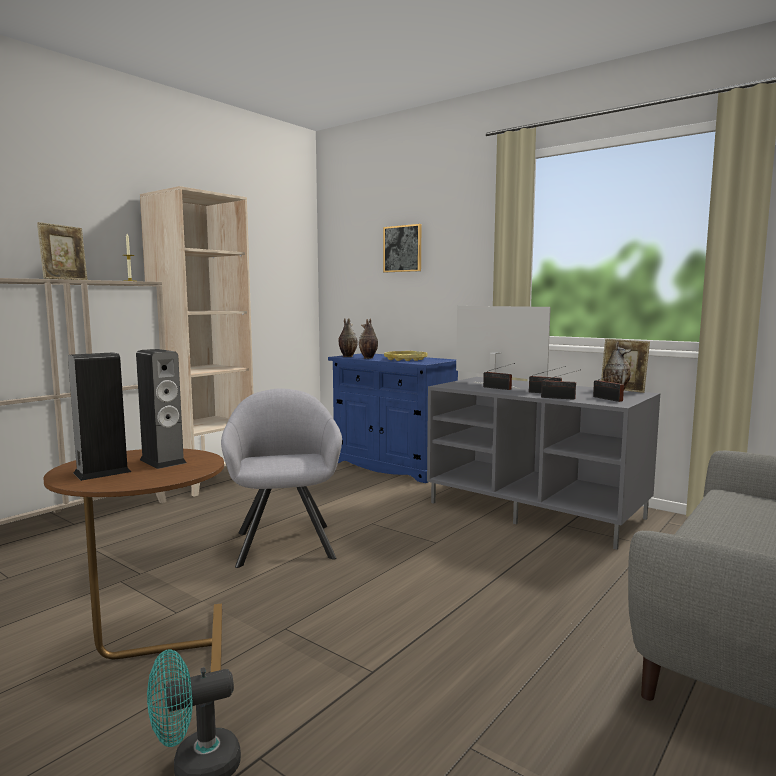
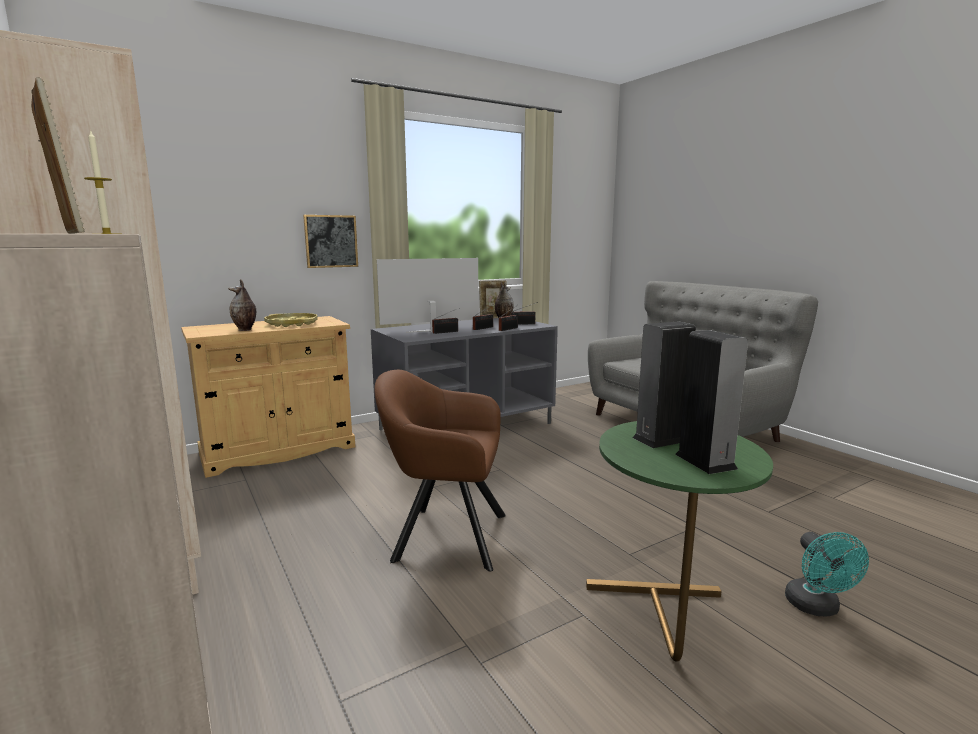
camera: 70 degrees left, 5 degrees up
(153, 653) = (664, 630): brown side table -> green side table
(285, 542) = (444, 535): grey armchair -> brown armchair
(347, 356) = (206, 333): vase -> none
(393, 465) = (278, 450): blue cabinet -> beige cabinet
(402, 248) = (230, 189): picture -> picture (331, 241)

